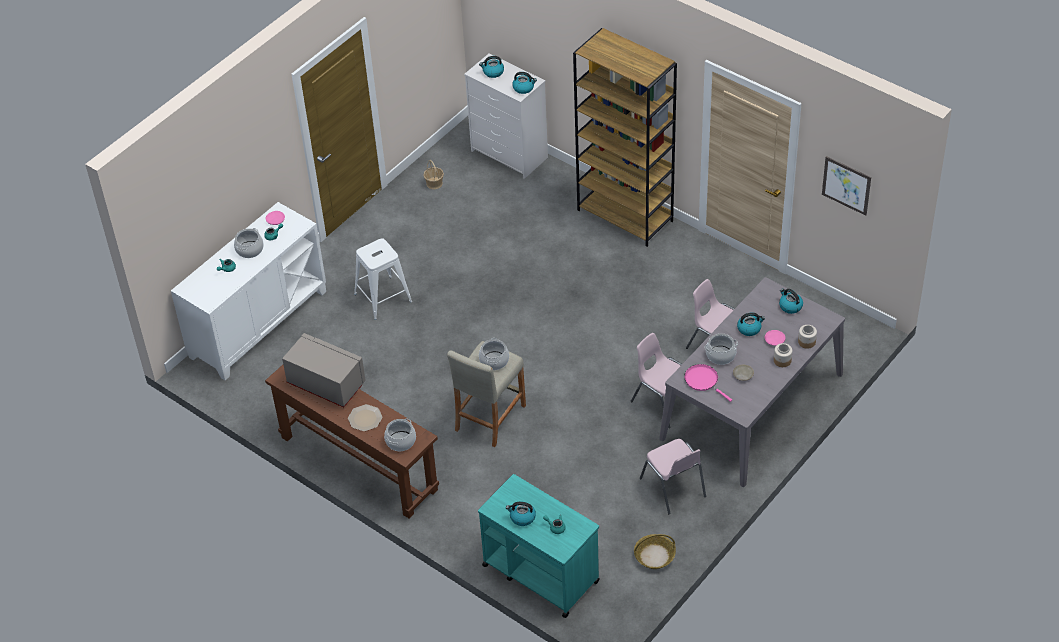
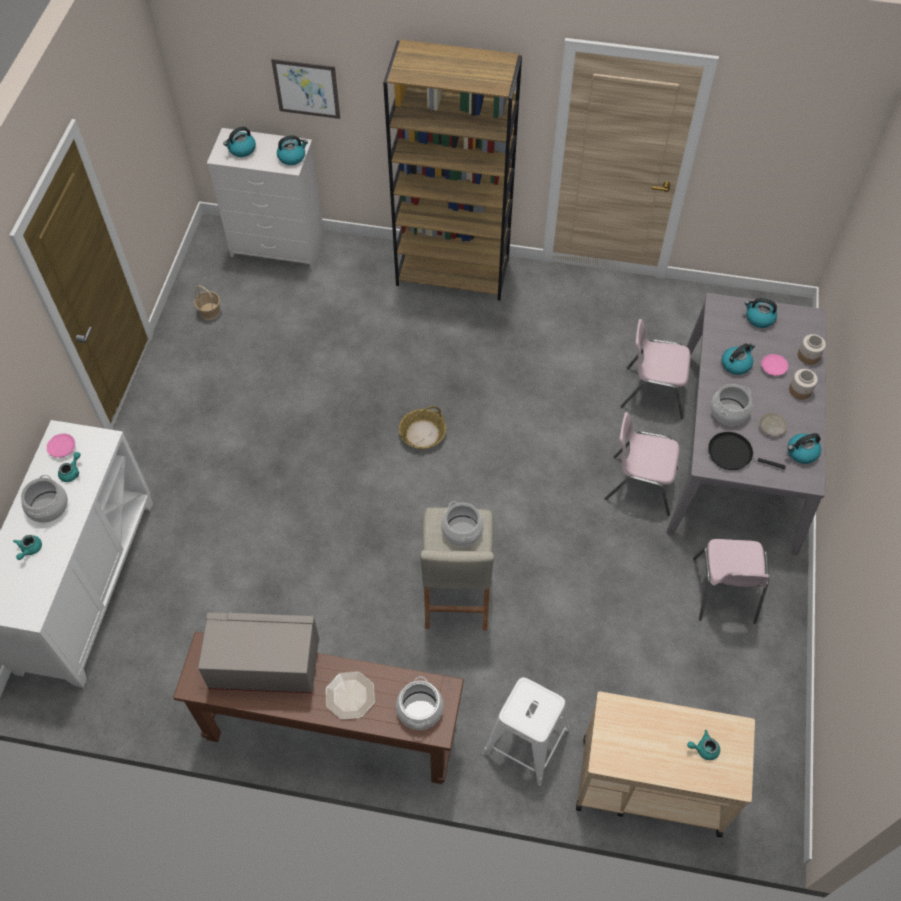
camera: 30 degrees left, 10 degrees up
(383, 298) = (231, 483): white stool -> white stool (526, 742)
(522, 517) = (653, 755): kettle -> kettle (801, 453)
(540, 573) = (649, 785): turquoise cart -> beige cart
(654, 556) = (763, 694): basket -> basket (422, 433)
(673, 488) = (724, 591): pink chair -> pink chair turned 60 degrees clockwise
(703, 381) = (733, 454): pink frying pan -> black frying pan
(846, 185) = (776, 148): picture -> picture (306, 88)

